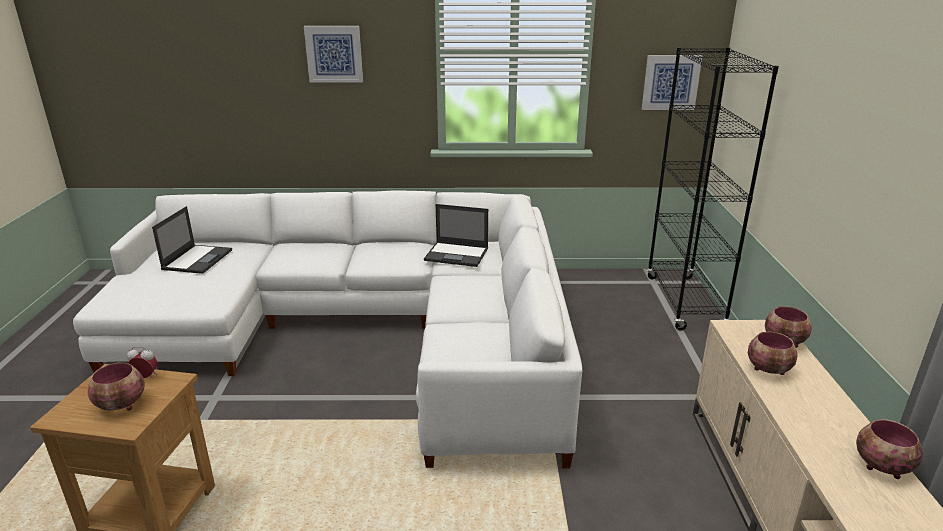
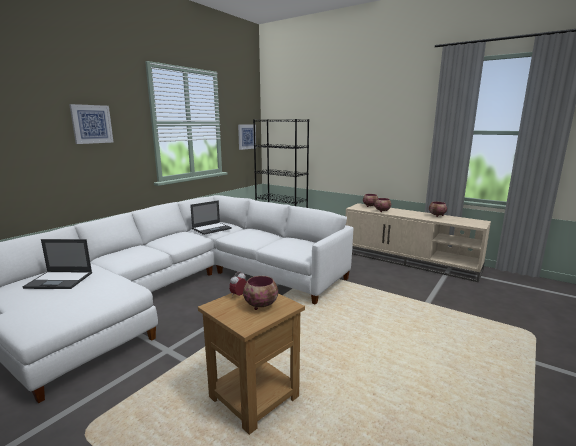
camera: 55 degrees left, 10 degrees down
(198, 259) = (60, 280): laptop -> laptop turned 135 degrees clockwise

